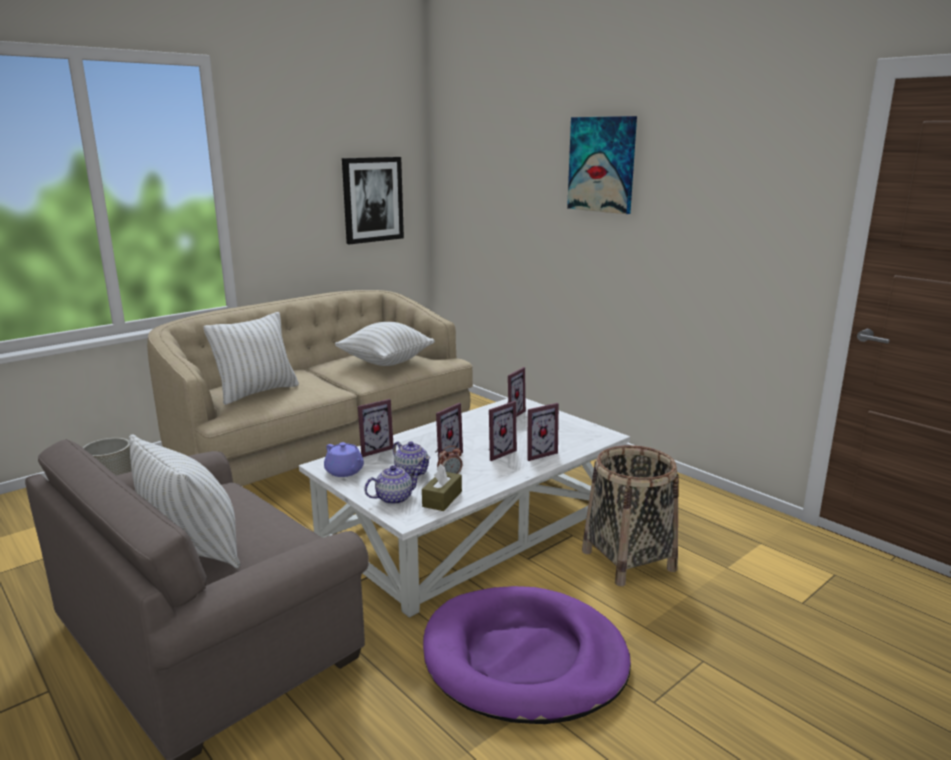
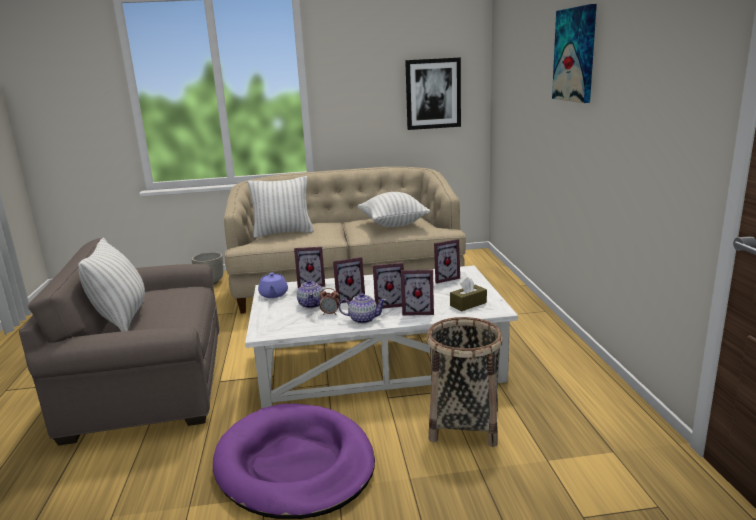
camera: 35 degrees right, 0 degrees up
(393, 498) = (274, 318): teapot -> teapot (363, 319)
(442, 499) = (302, 327): brown tissue box -> brown tissue box (468, 304)

